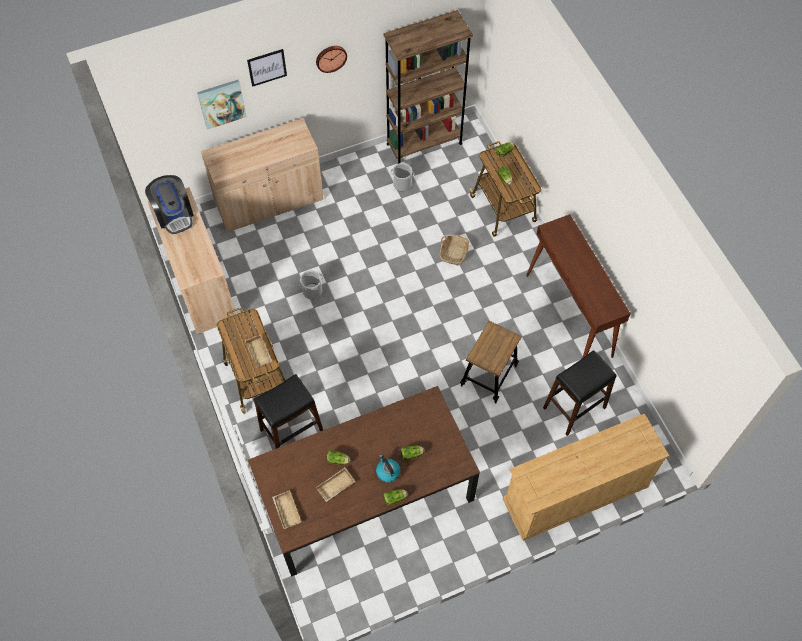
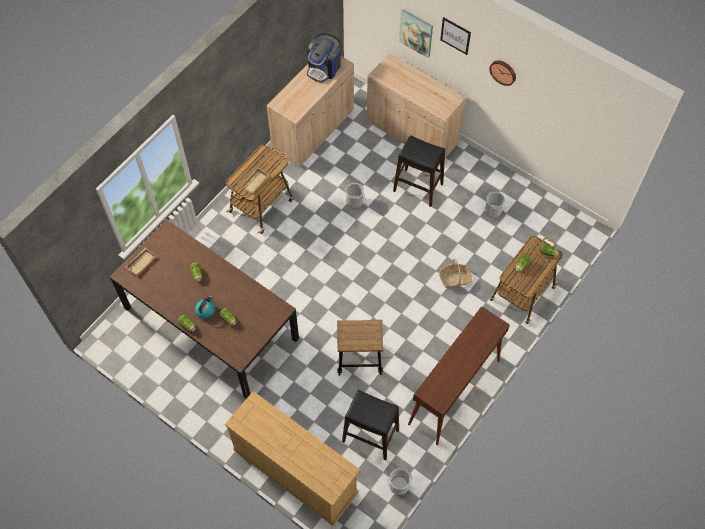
camera: 60 degrees right, 0 degrees up
(292, 430) = (233, 249): black stool -> black stool (418, 187)
(336, 487) = (175, 283): beige tray -> none
(424, 143) = (544, 205): brown bookcase -> none
(636, 409) = (399, 485): none -> bucket

